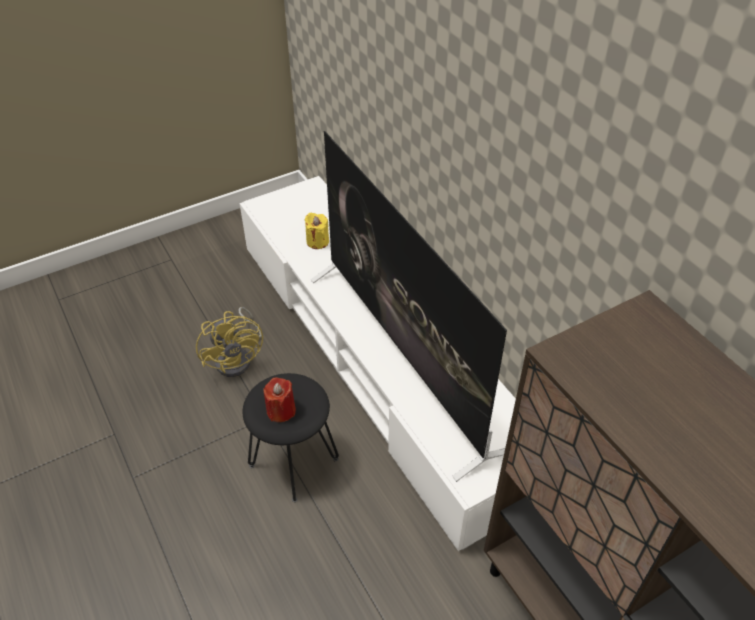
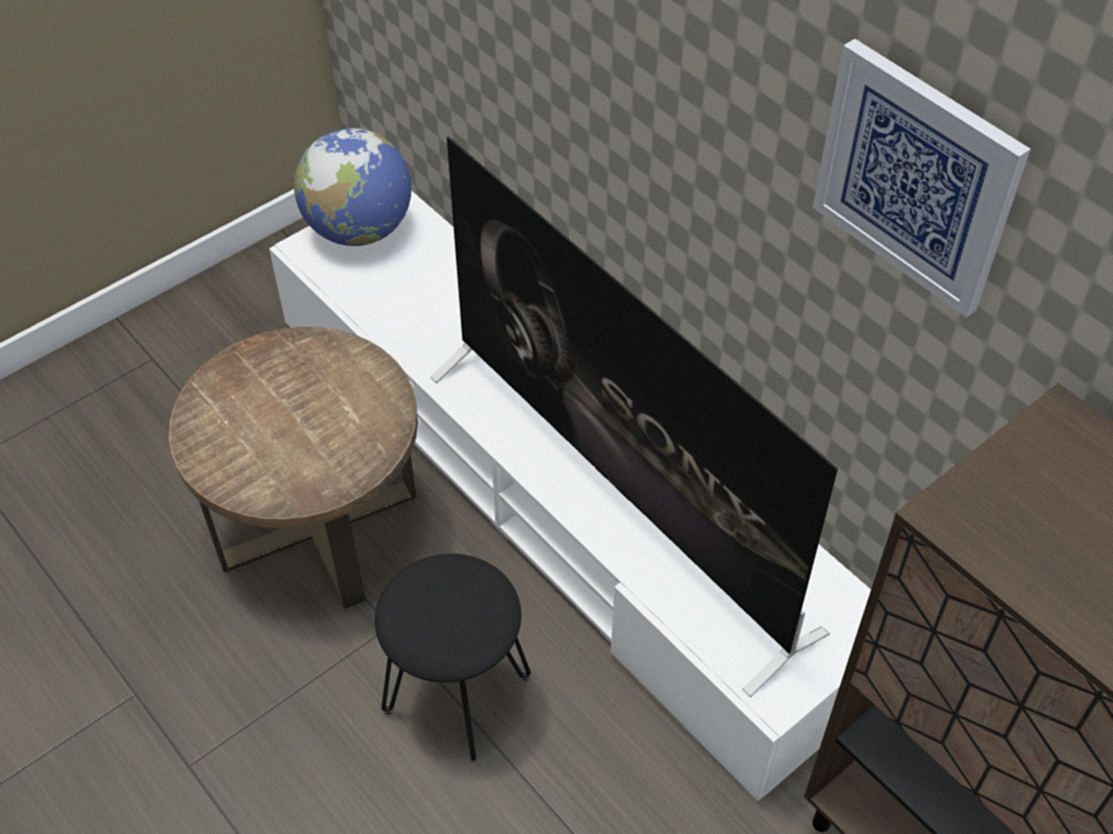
camera: 10 degrees left, 5 degrees up
(238, 358) = (318, 526): yellow fan -> brown side table
(281, 410) = (444, 623): red candle -> none
(291, 199) = (359, 230): none -> globe
(317, 241) = (425, 304): yellow candle -> none
(575, 156) = (917, 177): none -> picture

